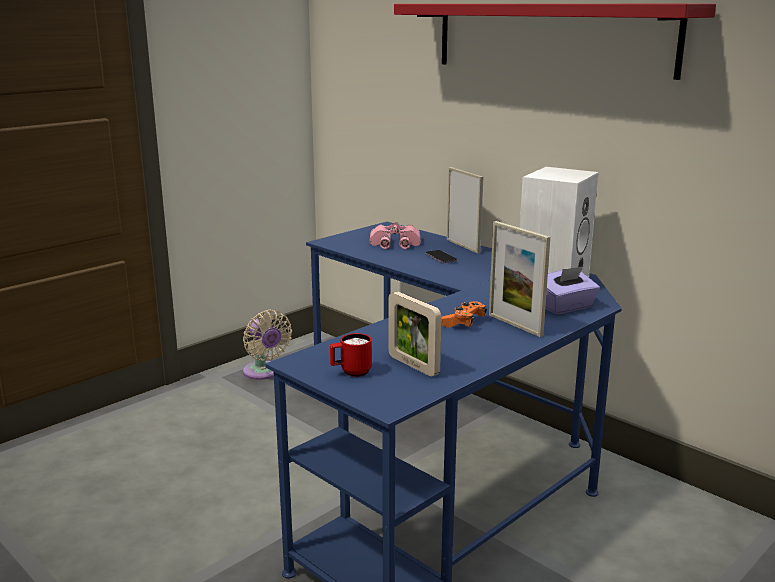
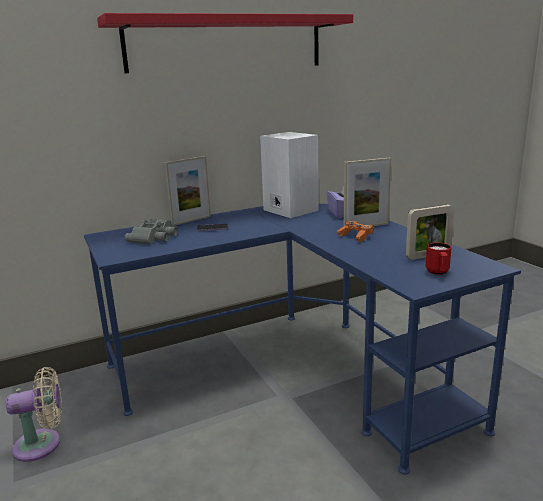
camera: 70 degrees left, 0 degrees up
(394, 243) = (155, 237): pink binoculars -> grey binoculars
(463, 246) = (191, 220): picture frame -> picture frame turned 150 degrees clockwise

